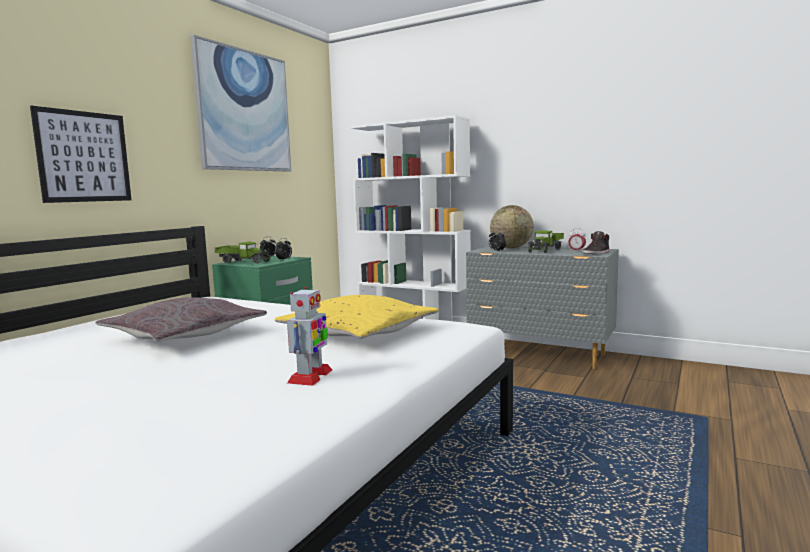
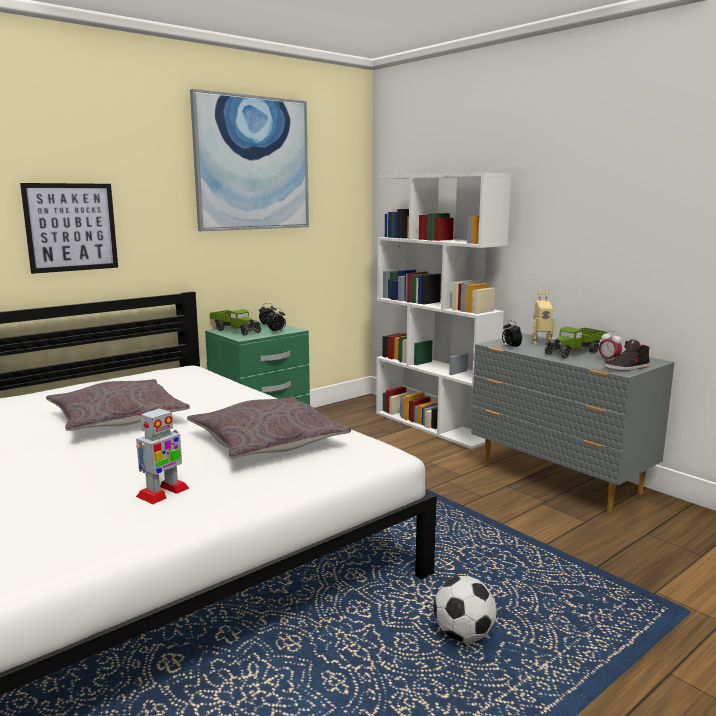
camera: 20 degrees right, 5 degrees up
(358, 332) = (267, 442): yellow pillow -> grey pillow
(511, 248) = (540, 342): globe -> toy robot
(576, 467) = (463, 635): none -> football

